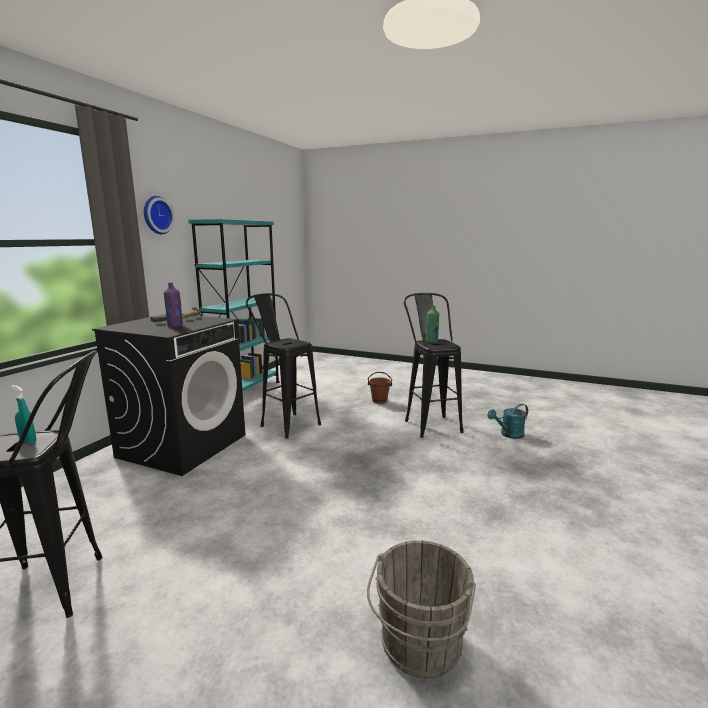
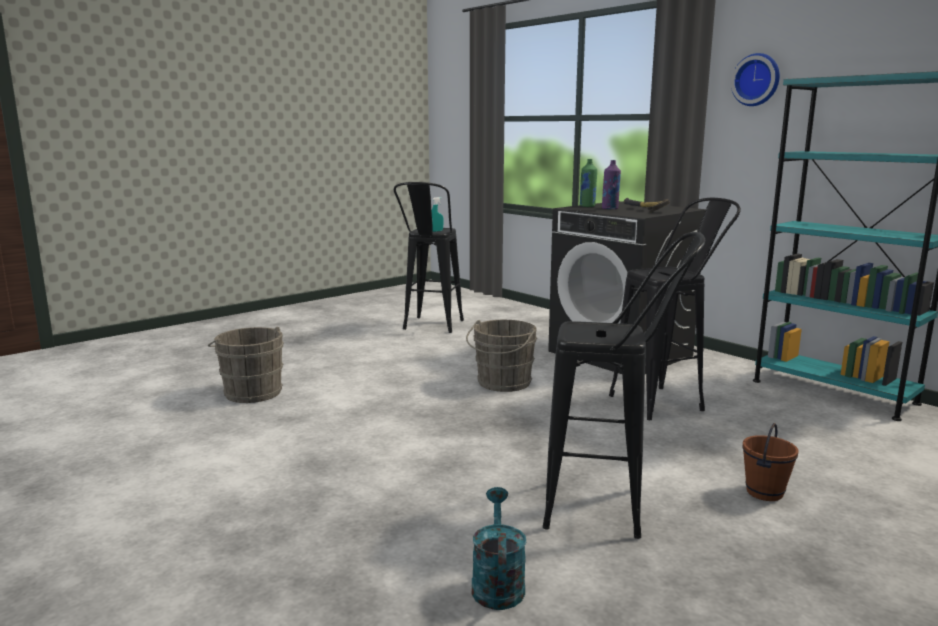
camera: 115 degrees right, 0 degrees up
(283, 480) = (502, 383): none -> grey bucket
(431, 342) = (618, 331): green bottle -> green bottle (587, 206)

